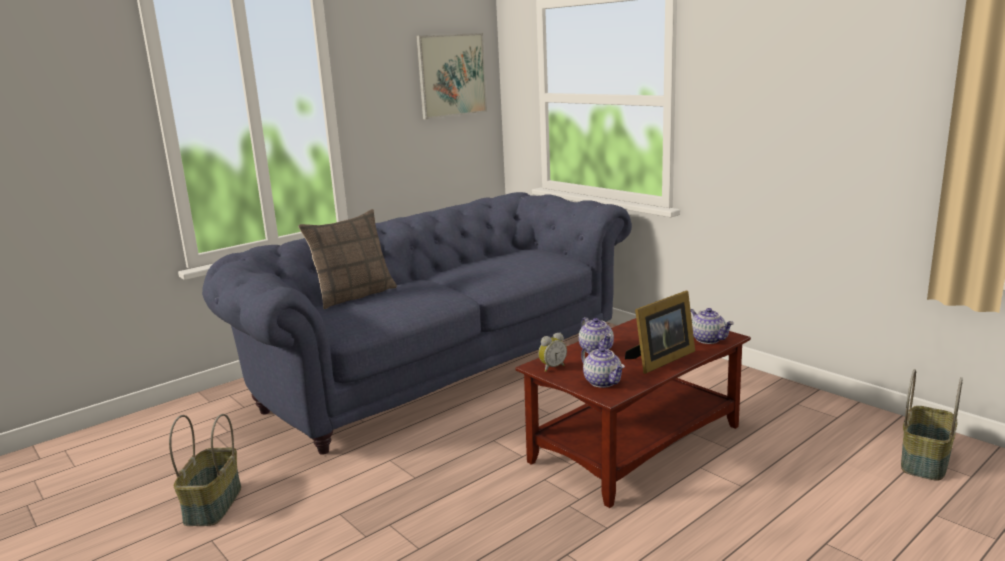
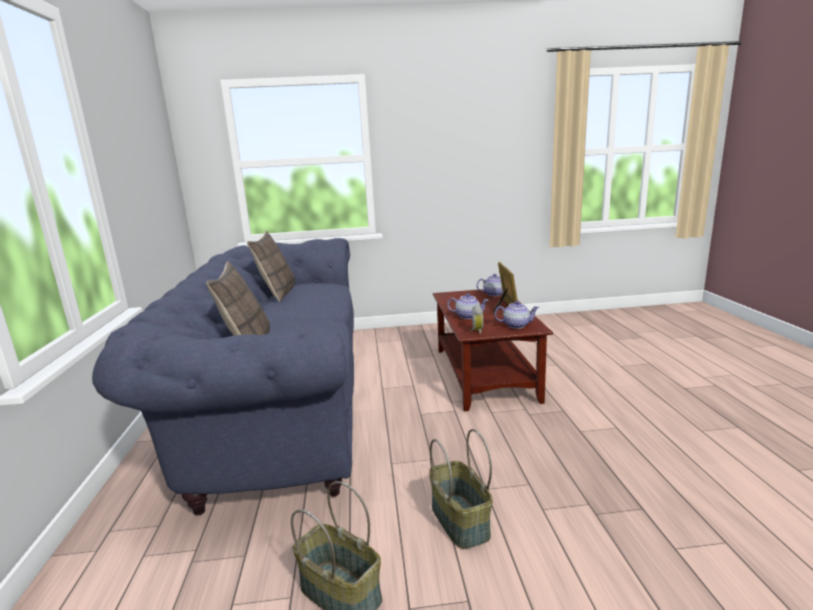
camera: 55 degrees left, 0 degrees up
(452, 75) = (154, 144): picture -> none
(499, 255) = (277, 293): none -> pillow
(923, 460) = (574, 325): basket -> basket (458, 520)

